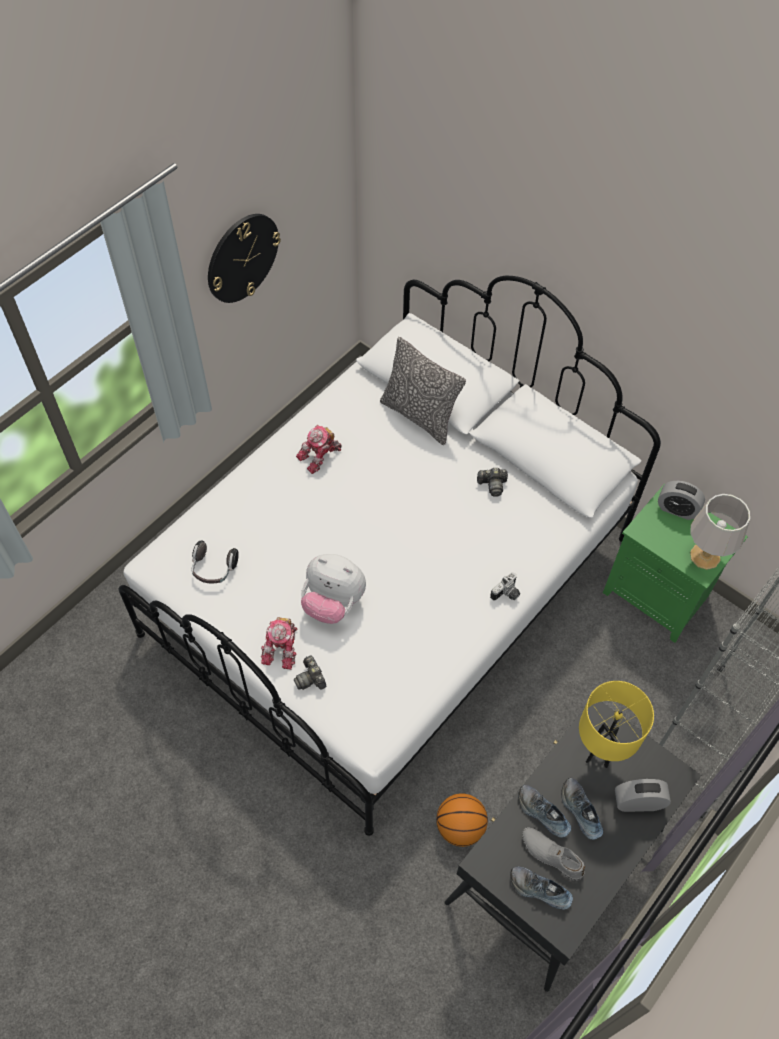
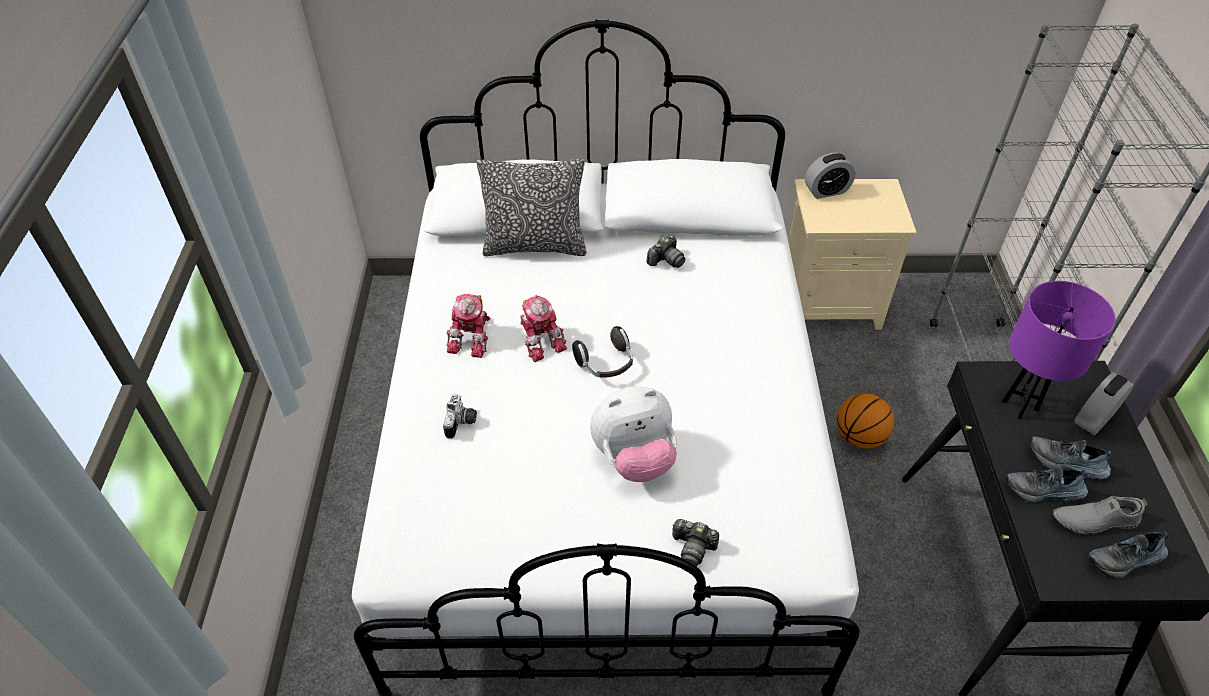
camera: 40 degrees left, 10 degrees down
(214, 569) = (470, 518): headphones -> headphones (606, 364)
(242, 258) = (258, 139): wall clock -> none
(283, 647) = (631, 539): toy robot -> toy robot (540, 338)
(460, 827) = (895, 615): basketball -> basketball (860, 437)
(507, 594) = (782, 338): camera -> camera (462, 423)
(598, 755) = (1020, 405): yellow table lamp -> purple table lamp
(658, 595) = (830, 303): green nightstand -> beige nightstand
(705, 557) = (888, 211): grey table lamp -> none

